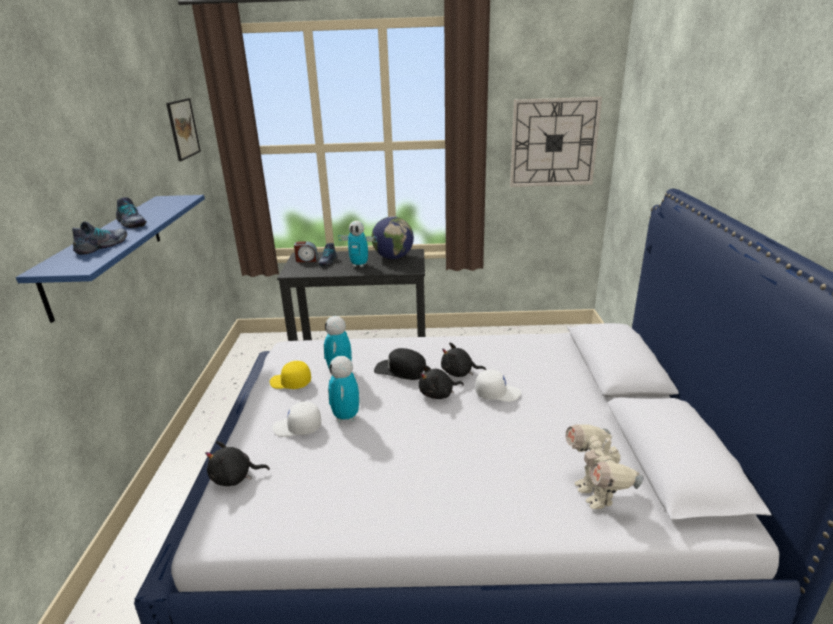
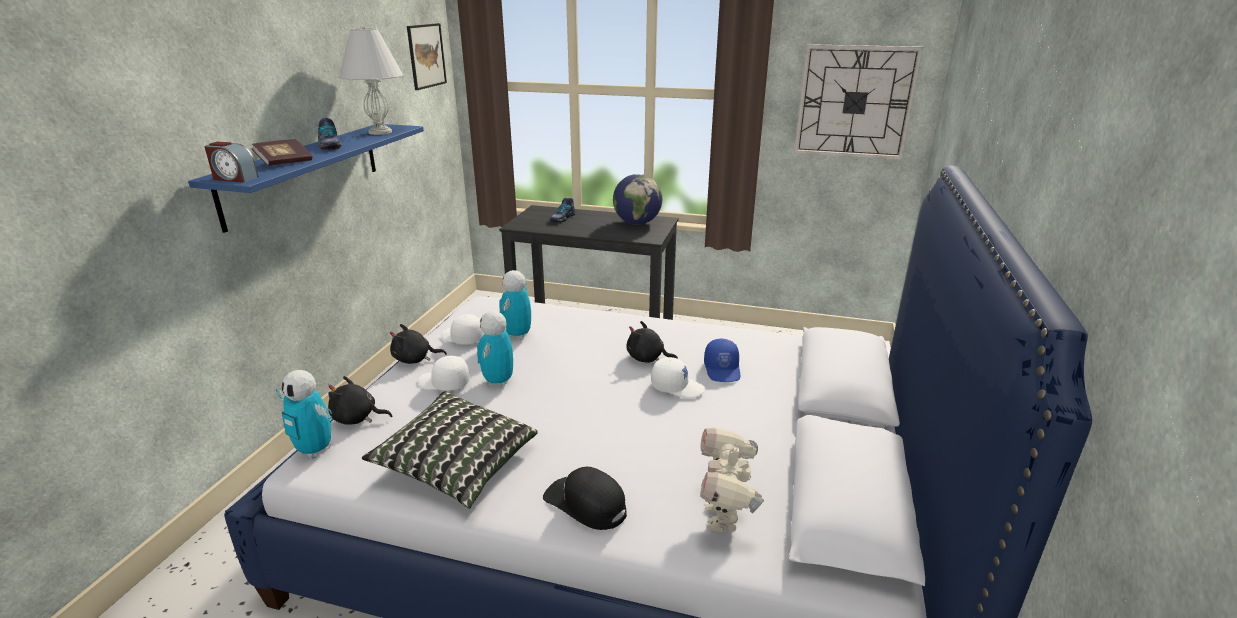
camera: 15 degrees right, 0 degrees up
(103, 246) = (285, 163): shoe -> book
(168, 204) = (380, 132): none -> white table lamp
(290, 383) = (462, 338): yellow cap -> white cap
(306, 260) = (541, 214): alarm clock -> alarm clock (234, 178)
(354, 501) = (457, 465): none -> pillow
(359, 265) = (594, 226): toy robot -> toy robot (315, 450)
(401, 370) = (583, 345): black cap -> black cap (586, 504)
(438, 394) = (610, 376): black plush toy -> black plush toy (415, 359)
(523, 372) = (723, 370): none -> blue cap

